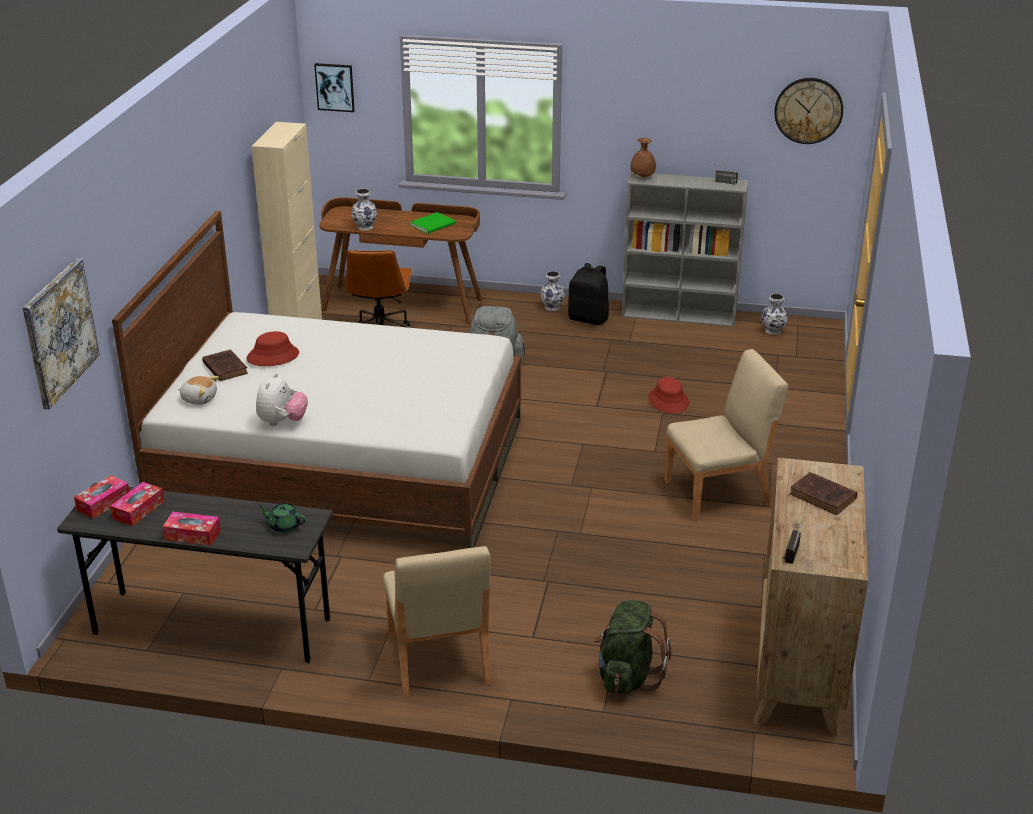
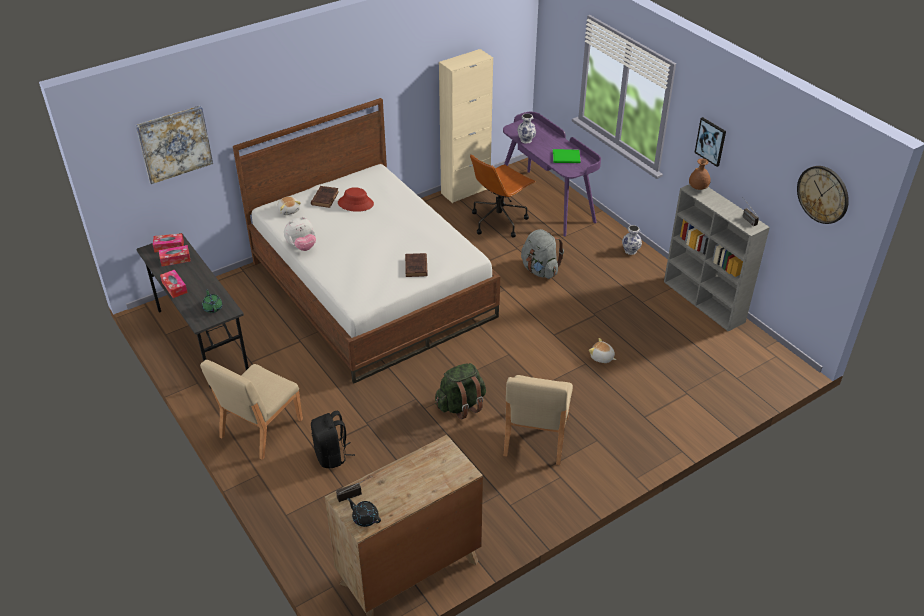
camera: 45 degrees right, 10 degrees up
(335, 87) = (551, 35): picture -> picture (711, 141)
(403, 304) = (546, 201): brown desk -> purple desk
(588, 319) = (640, 272): black backpack -> black backpack (332, 455)
(627, 676) = (324, 506): green backpack -> green backpack (461, 405)
(668, 400) = (602, 358): red hat -> plush toy
(719, 493) = (535, 437): beige chair -> beige chair turned 75 degrees clockwise
(772, 330) = (751, 349): vase -> none
(824, 497) = (425, 477): brown book -> brown book (416, 267)
(837, 559) = (365, 518): none -> black teapot

